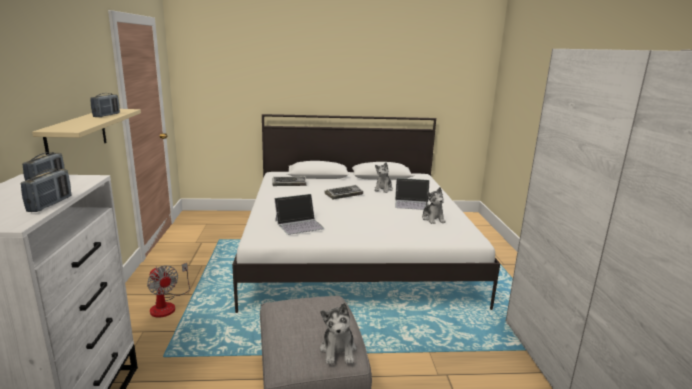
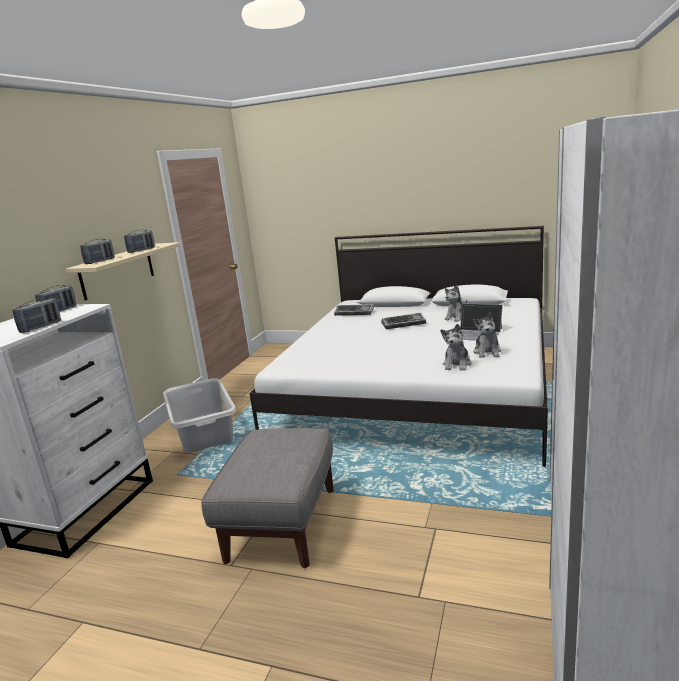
camera: 25 degrees right, 0 degrees up
(71, 125) = (100, 261): none -> radio
(167, 305) = (204, 431): fan -> grey laundry basket
(299, 224) = (327, 355): laptop -> none
(338, 350) = (279, 477): plush toy -> plush toy (457, 364)

